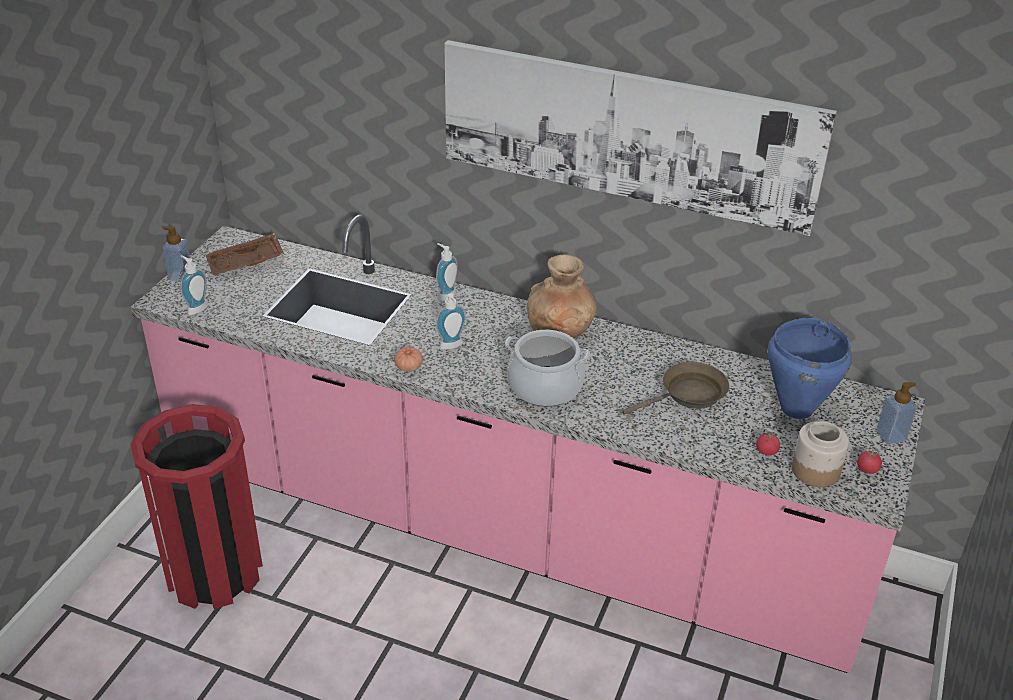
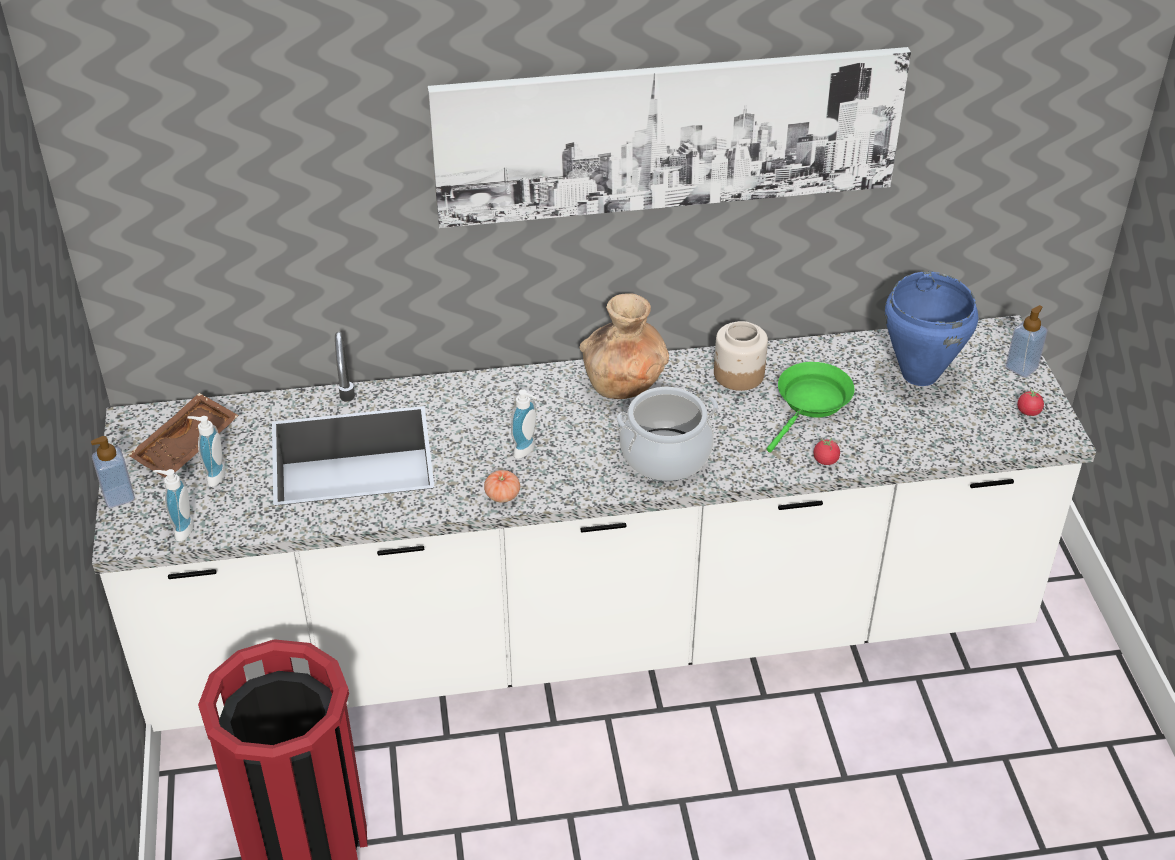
camera: 30 degrees left, 5 degrees up
(445, 295) = (463, 391): soap dispenser -> soap dispenser (212, 475)
(502, 526) = (587, 633): pink counter -> white counter
(688, 395) = (811, 403): brown frying pan -> green frying pan
(766, 451) = (929, 433): tomato -> tomato (825, 460)
(815, 471) = (986, 433): jar -> jar (738, 374)

